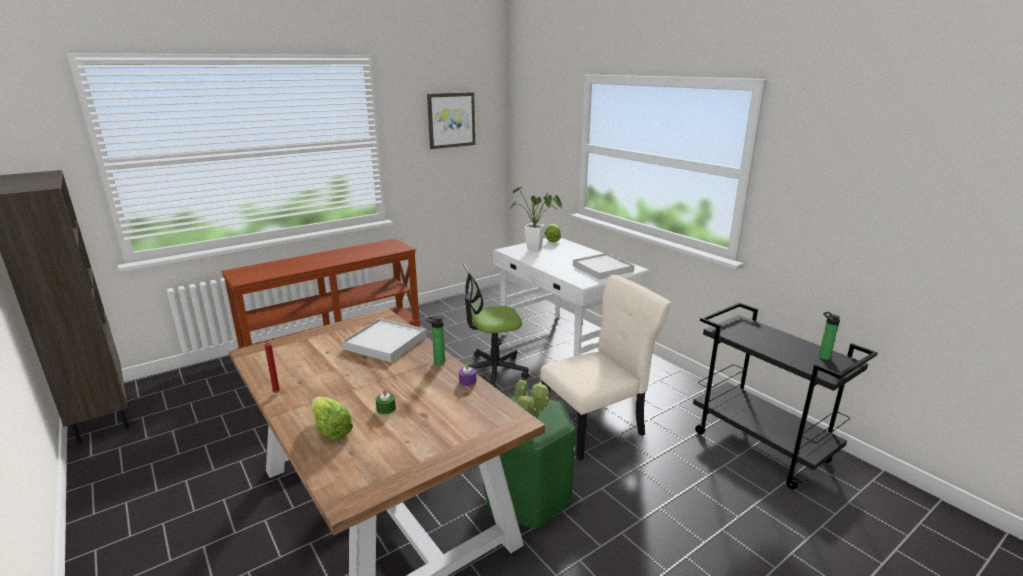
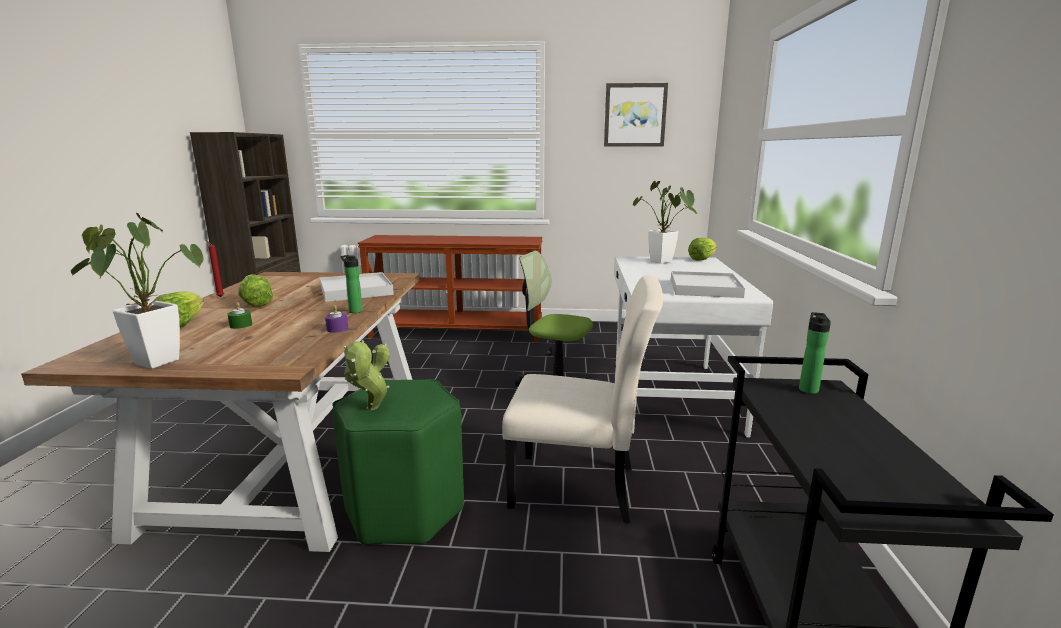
camera: 40 degrees right, 5 degrees down
(333, 385) = (256, 303): none -> lettuce
(410, 463) = (152, 360): none -> potted plant
(822, 356) = (908, 480): bottle -> bottle (808, 388)

